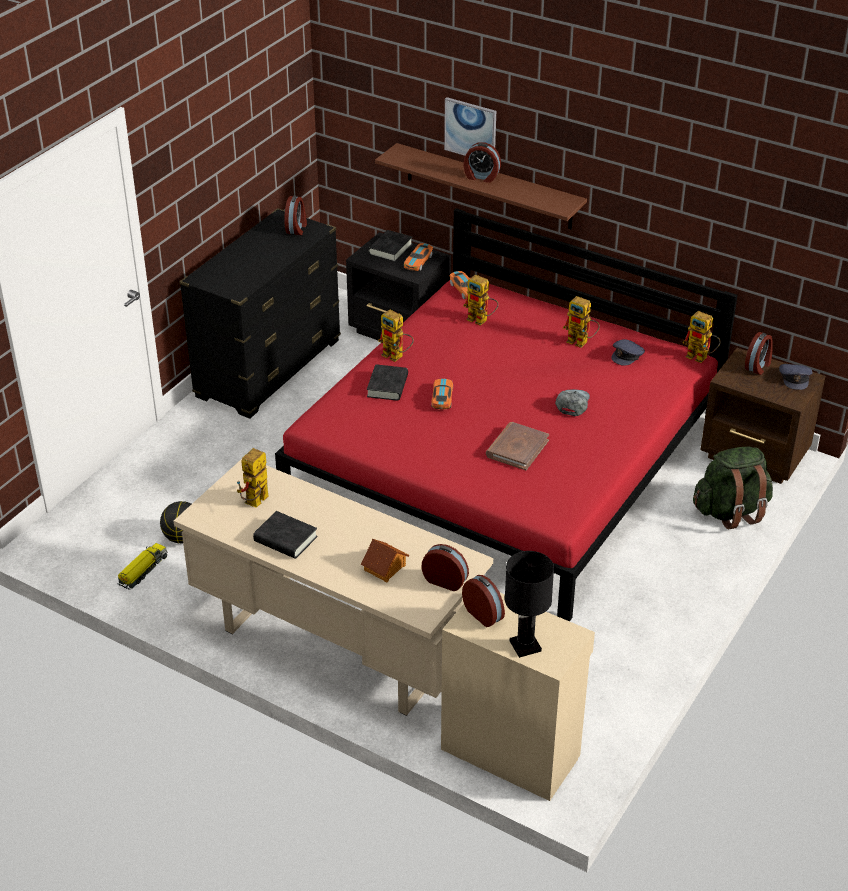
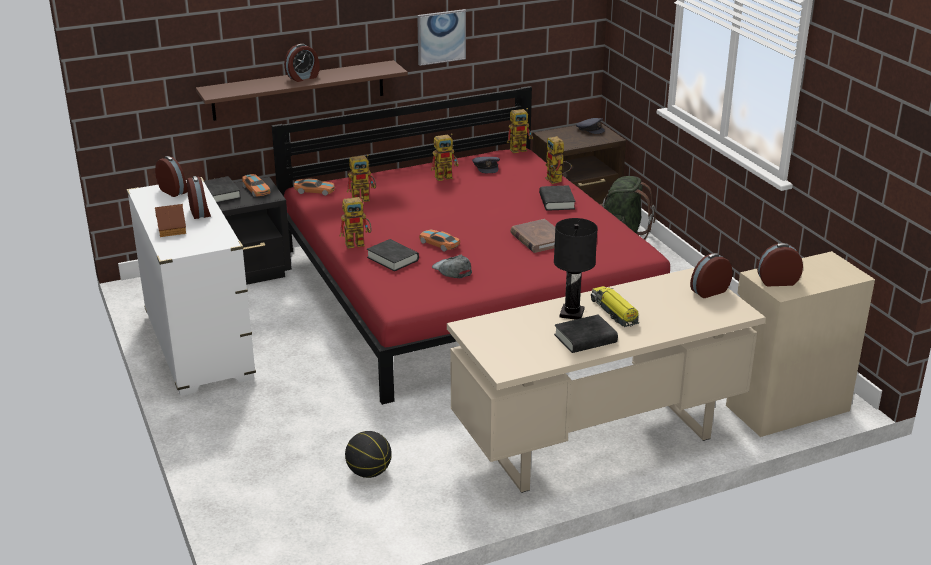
camera: 55 degrees left, 10 degrees down
(143, 571) = (387, 512): toy truck -> toy truck (614, 312)
(255, 503) = (520, 337): toy robot -> toy robot (557, 181)
(269, 369) = (198, 346): black dresser -> white dresser
(385, 568) = (668, 309): toy house -> toy house (172, 229)
(470, 129) = (274, 40): picture -> picture (441, 37)
(525, 646) = (827, 278): black table lamp -> black table lamp (572, 313)
(572, 403) = (513, 203): grey cap -> grey cap (452, 270)
(607, 427) = (556, 202): none -> black book
(758, 366) = (562, 134): alarm clock -> alarm clock (200, 212)

